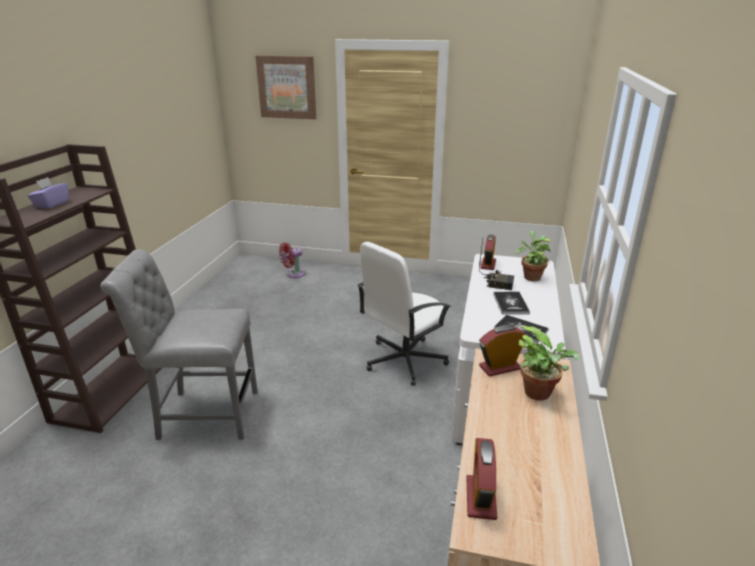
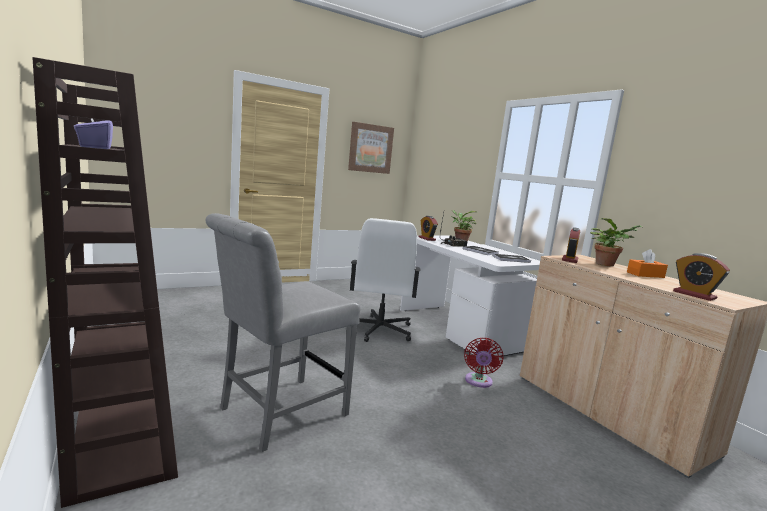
camera: 45 degrees left, 15 degrees down
(287, 87) = (179, 106): picture -> picture (370, 148)
(293, 274) = (190, 298): red fan -> red fan (478, 382)
(540, 434) = (645, 275): none -> orange tissue box

